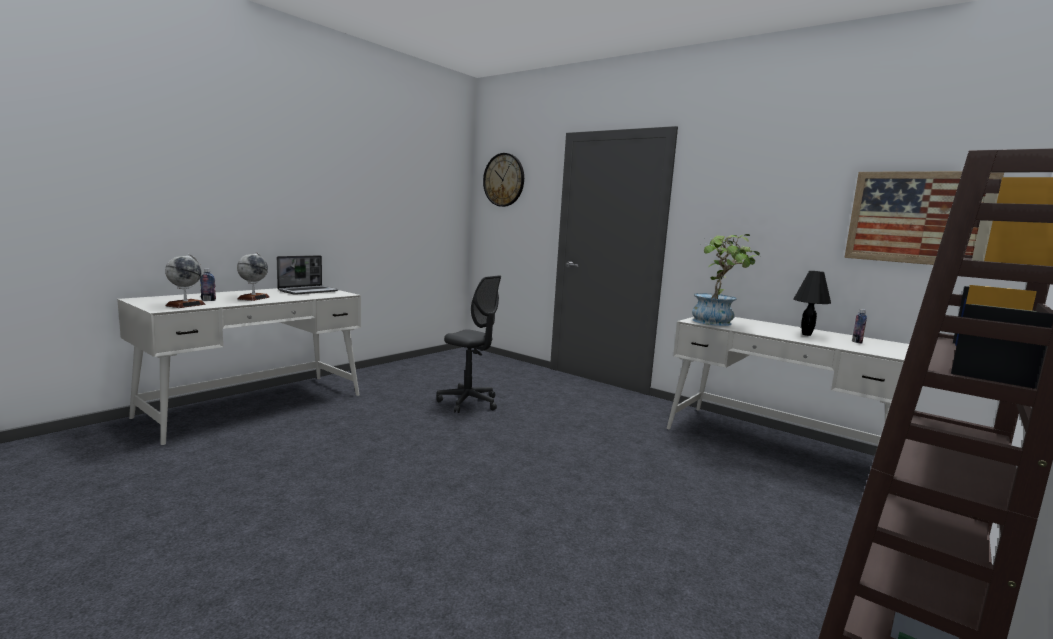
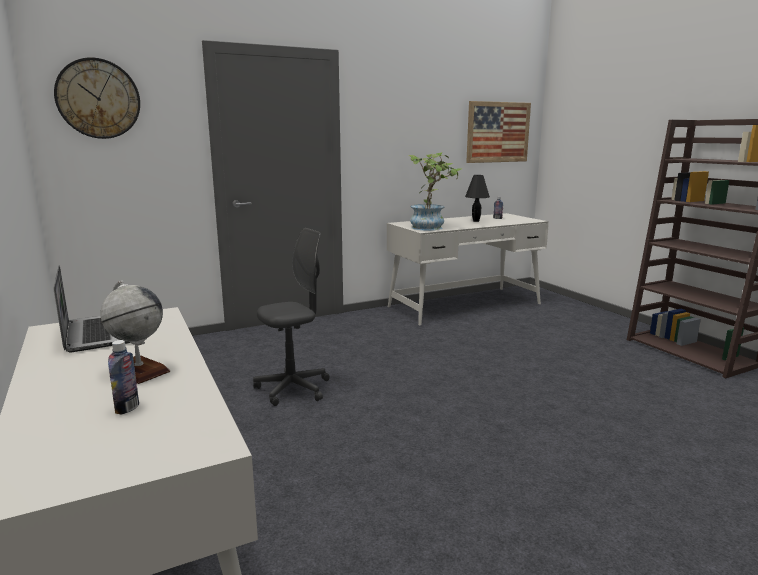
camera: 65 degrees left, 5 degrees up
(185, 305) = (173, 426): globe -> none

